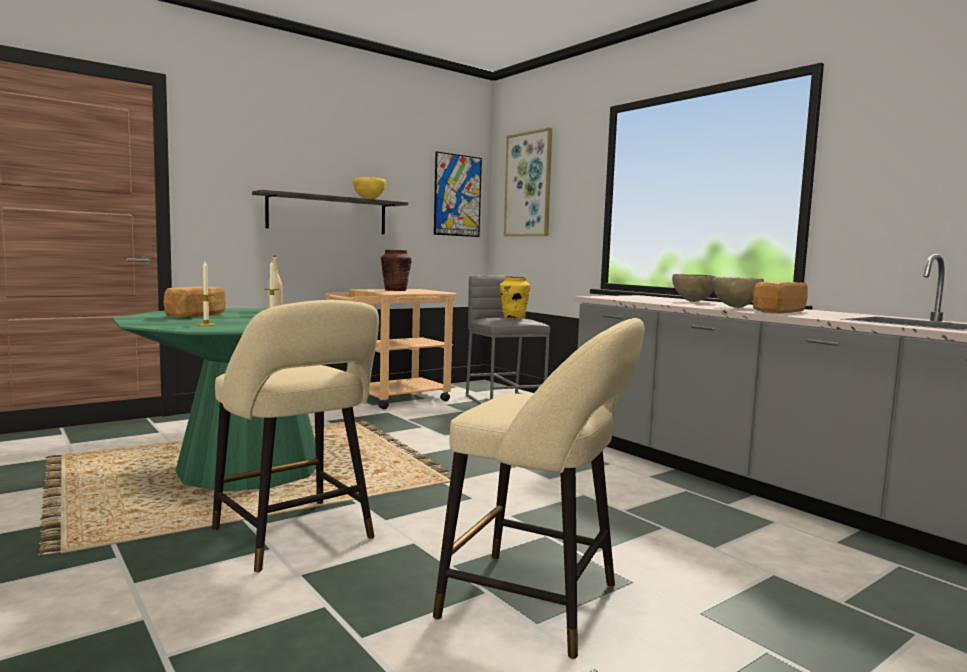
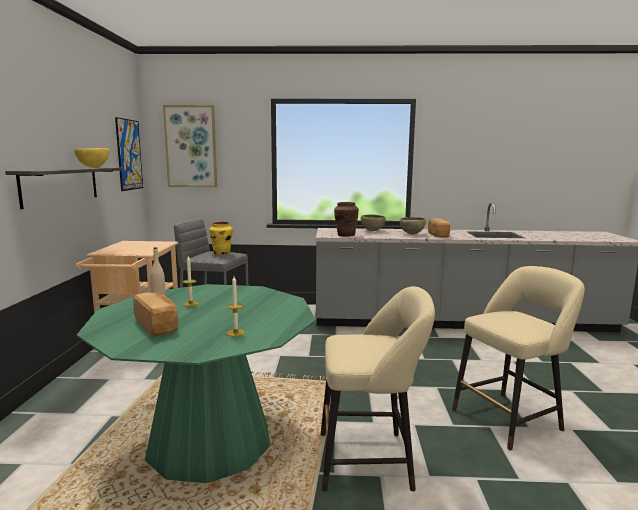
camera: 50 degrees left, 5 degrees up
(395, 291) = (132, 248): brown vase -> brown vase (345, 235)

